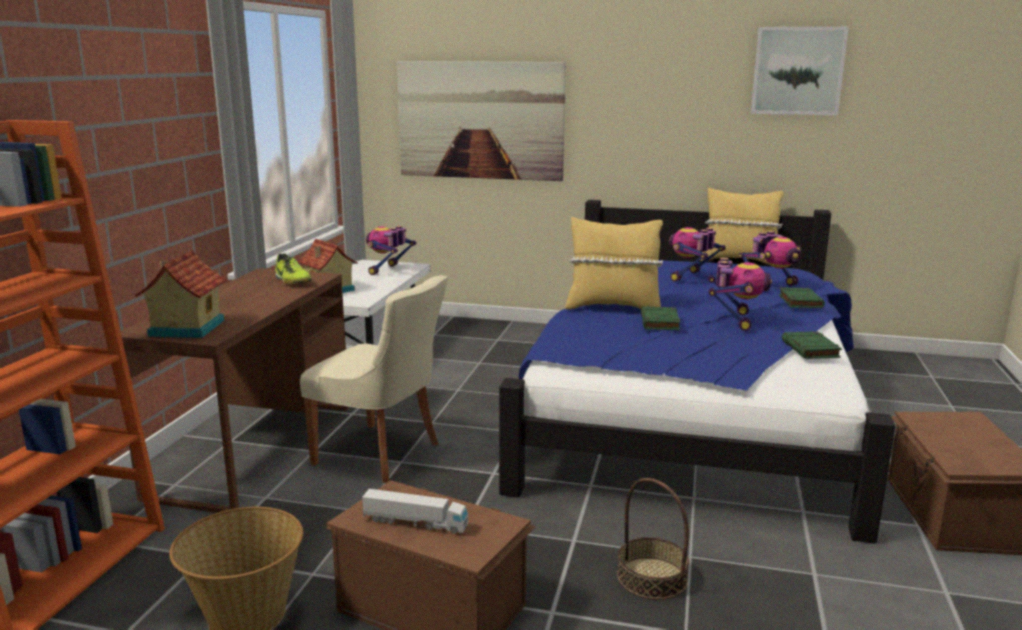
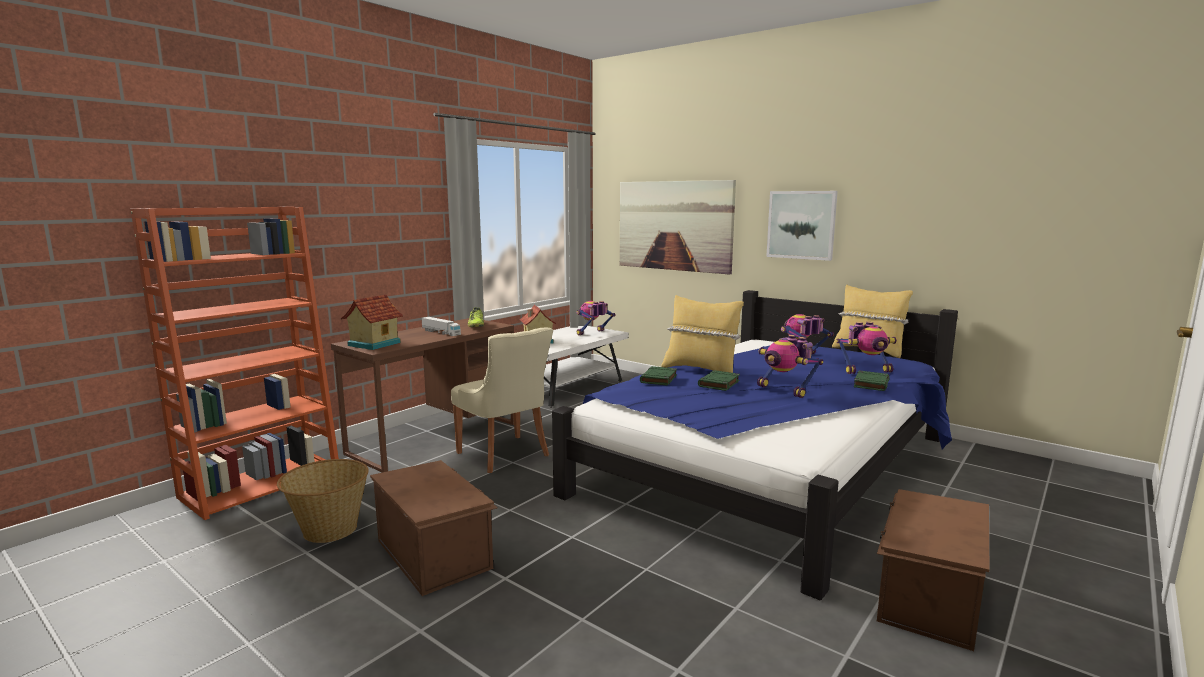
camera: 25 degrees right, 5 degrees down
(415, 522) = (418, 486): toy truck -> toy truck (441, 332)
(651, 578) = (599, 575): basket -> none
(734, 321) = (785, 390): toy robot -> toy robot turned 105 degrees clockwise
(797, 71) = (929, 183): picture -> picture (801, 225)
(811, 349) = (824, 419): green book -> green book (658, 379)

